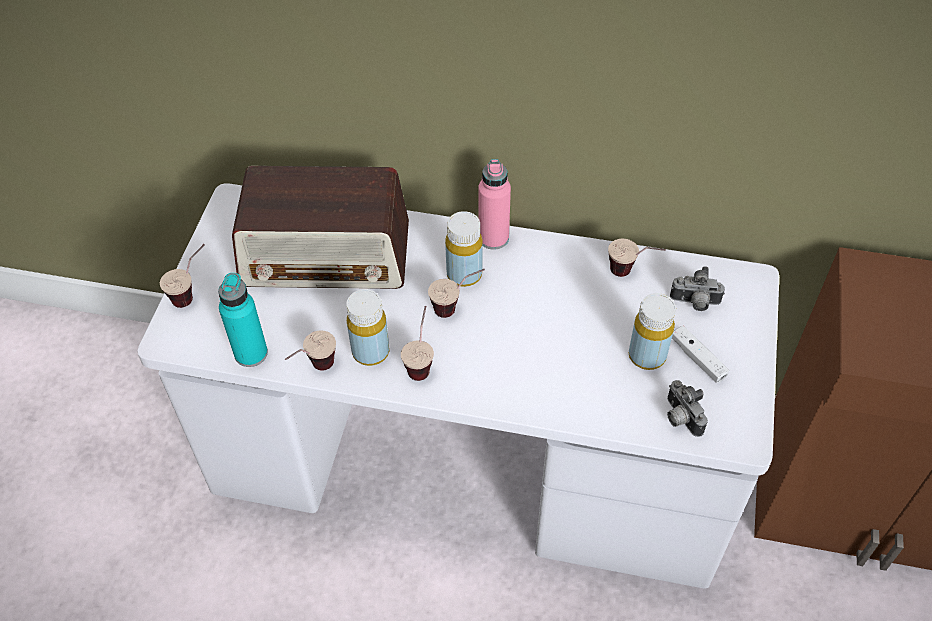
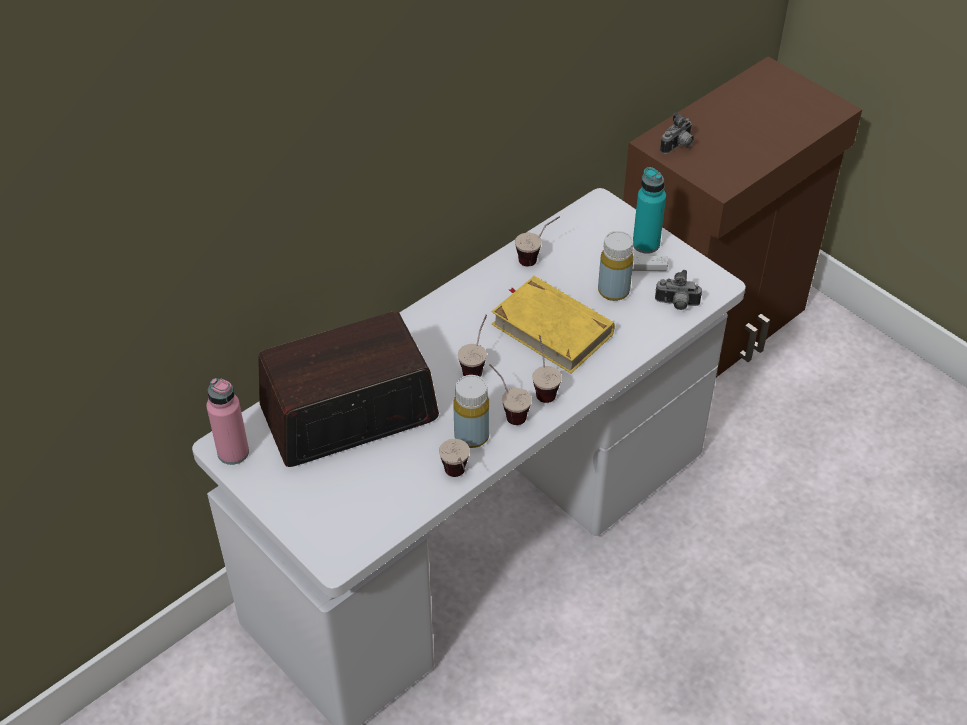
camera: 55 degrees left, 5 degrees down
(192, 292) = (300, 520): cup -> cup (543, 387)
(251, 353) = (403, 510): turquoise bottle -> turquoise bottle (646, 244)
(327, 255) = (348, 414): radio -> radio turned 150 degrees counterclockwise
(464, 274) = (449, 344): yellow bottle -> none
(493, 238) = (431, 309): pink bottle -> pink bottle (233, 452)
(552, 336) = (552, 328): none -> yellow book
(695, 303) = (592, 242): camera -> camera (678, 146)

